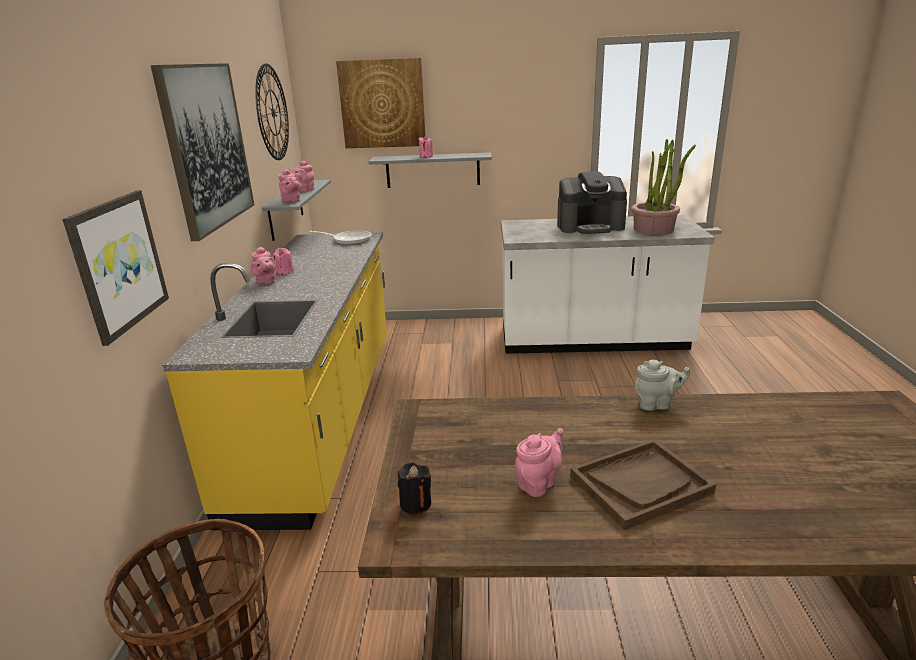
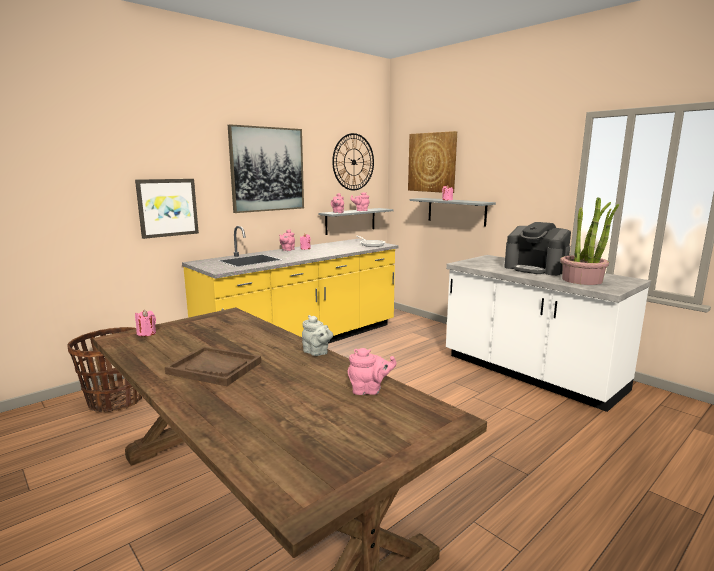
camera: 45 degrees right, 10 degrees down
(415, 503) = (146, 333): black candle -> pink candle
(539, 482) = (190, 348): pink teapot -> pink teapot (369, 390)

